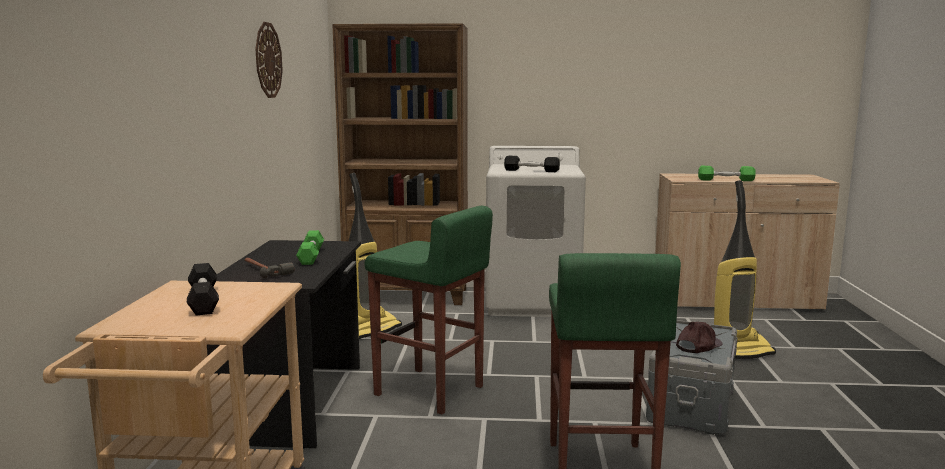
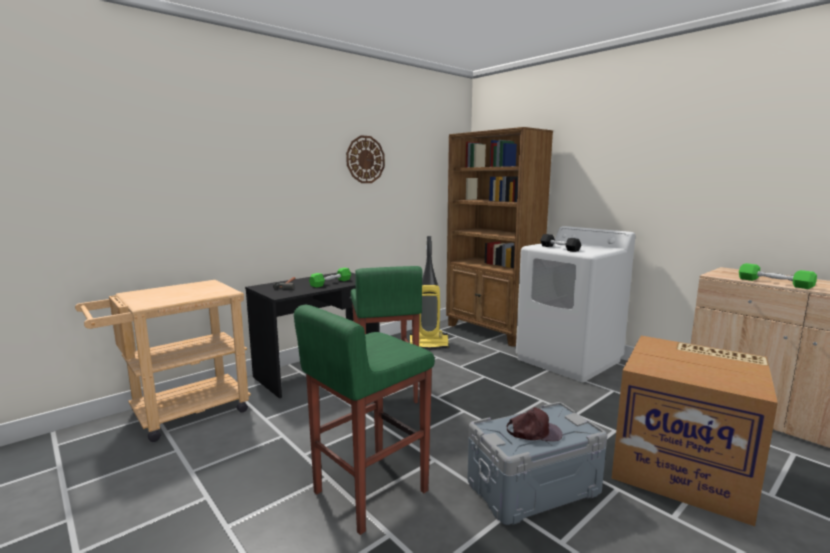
camera: 45 degrees right, 0 degrees up
(203, 300) = (187, 291): black dumbbell -> none
(737, 351) = (684, 468): vacuum cleaner -> cardboard box

